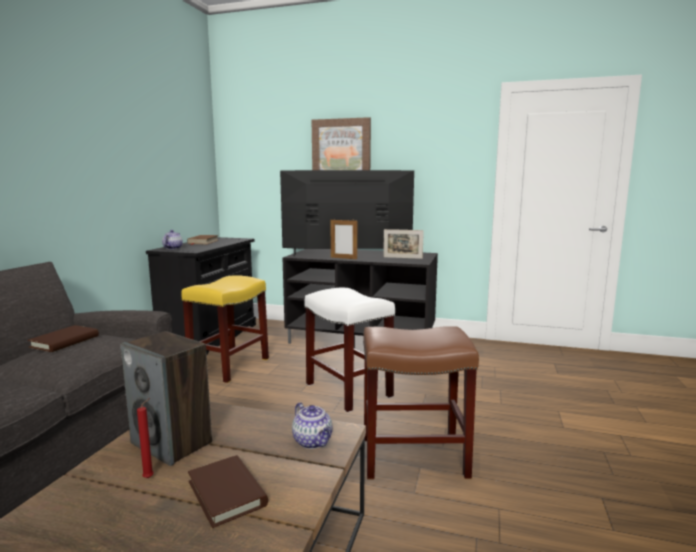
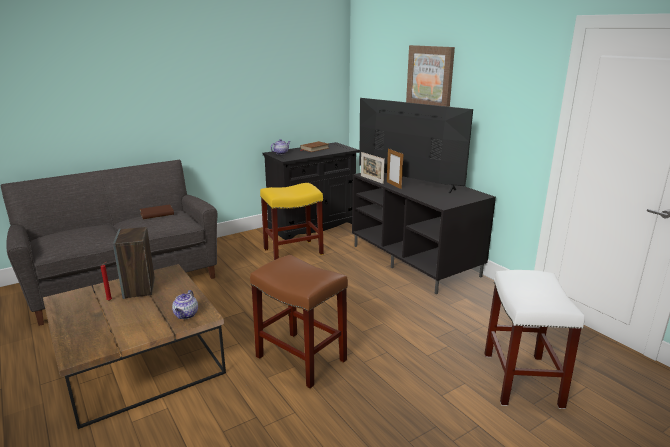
camera: 40 degrees right, 10 degrees up
(227, 493) = (120, 321): brown book -> none
(349, 390) = (336, 298): white stool -> white stool (522, 380)
(402, 258) = (443, 196): picture frame -> picture frame (371, 179)

